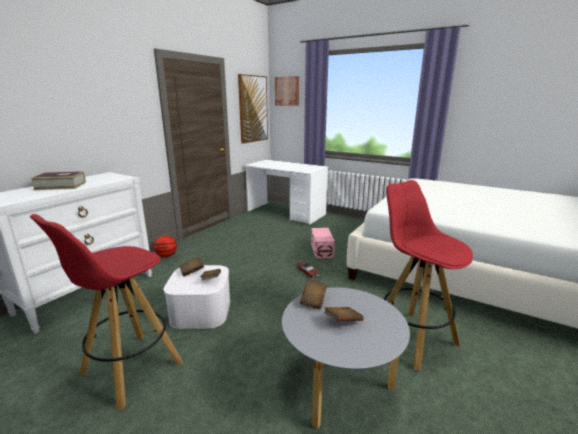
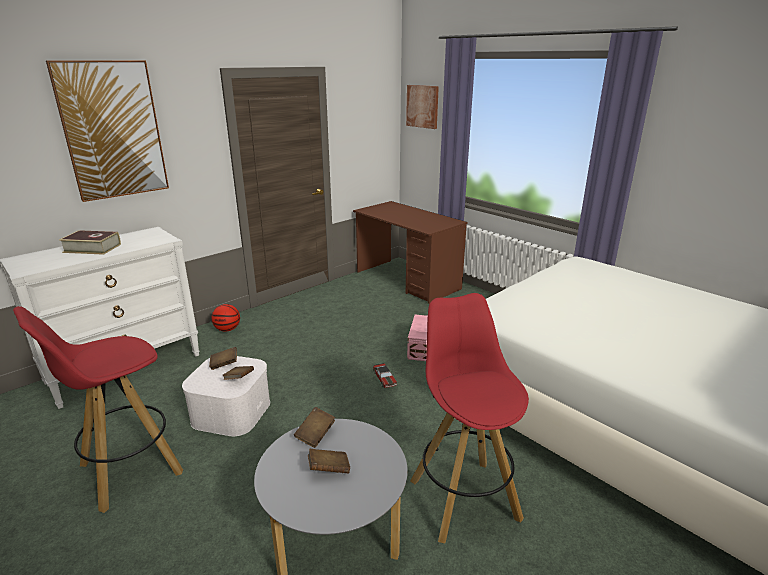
camera: 15 degrees right, 5 degrees up
(253, 109) = (371, 132): picture -> picture (112, 130)
(286, 213) = (407, 280): white desk -> brown desk

